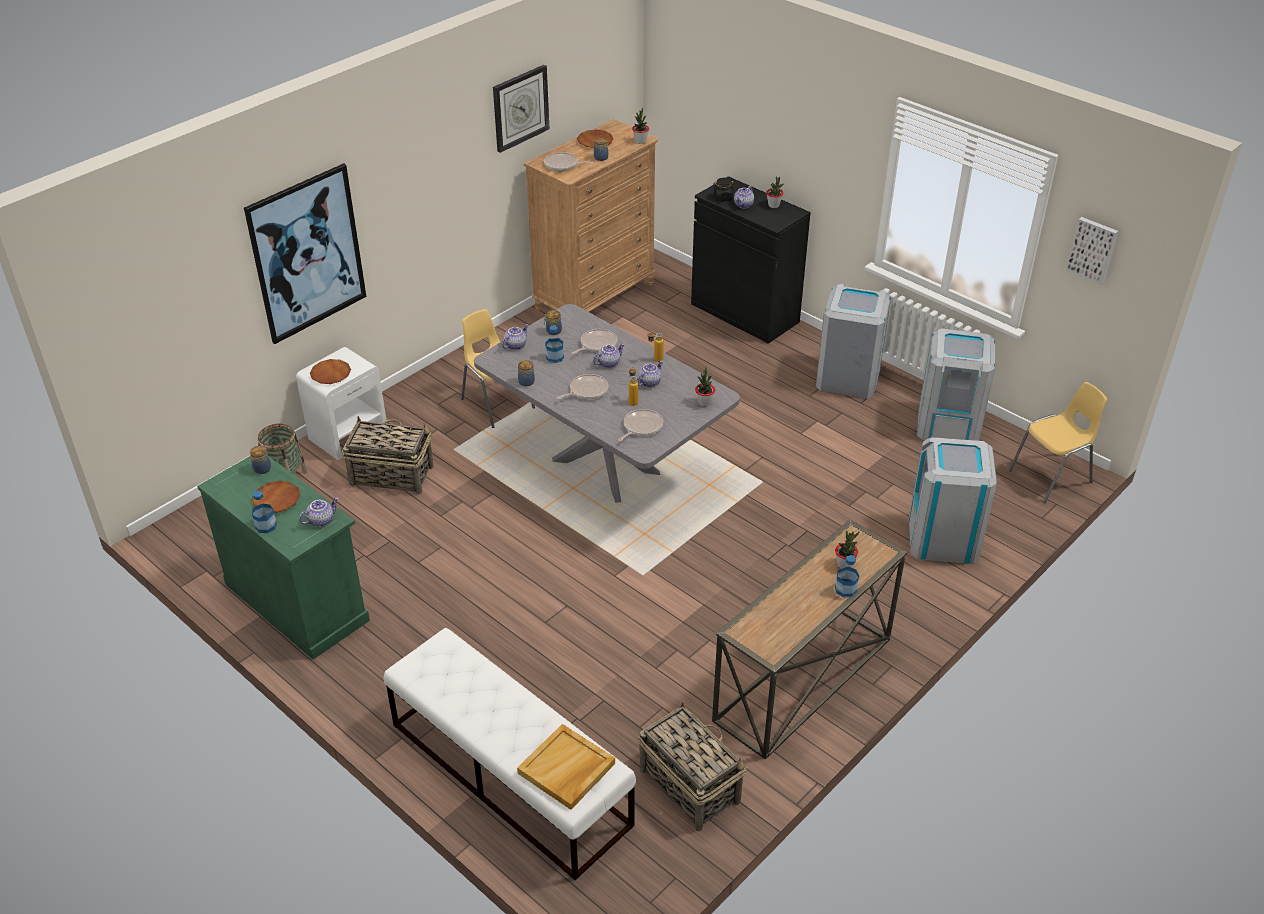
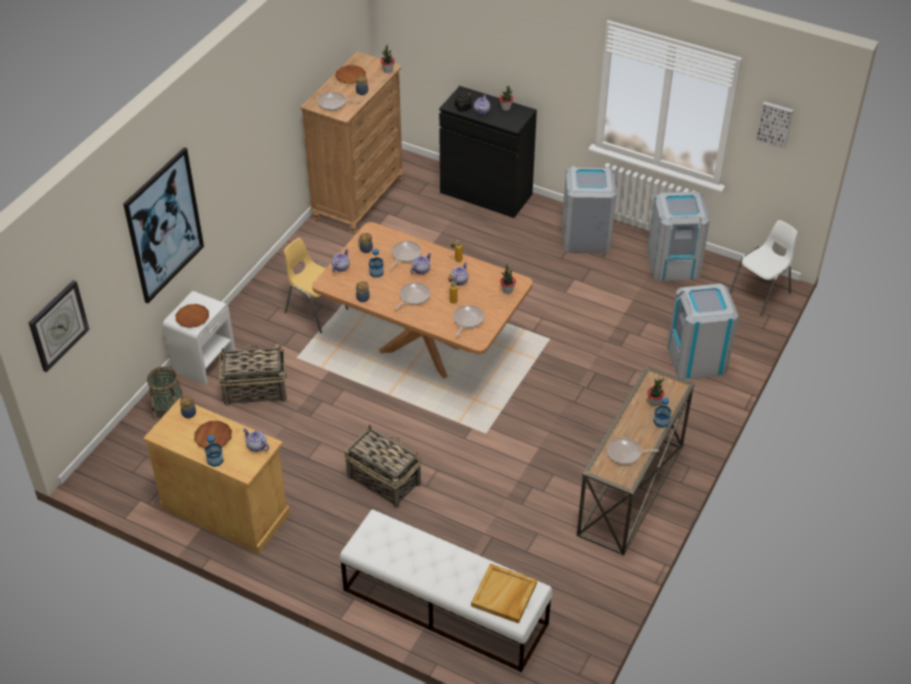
camera: 15 degrees left, 5 degrees up
(297, 602) = (225, 510): green cabinet -> beige cabinet
(321, 520) = (256, 446): teapot -> teapot turned 90 degrees counterclockwise
(520, 108) = (294, 63): wall clock -> wall clock (58, 325)
(605, 466) = (423, 348): grey dining table -> brown dining table
(689, 784) = (576, 585): basket -> basket (383, 480)
(783, 620) = (626, 453): none -> frying pan
(1051, 477) = (761, 293): yellow chair -> white chair

